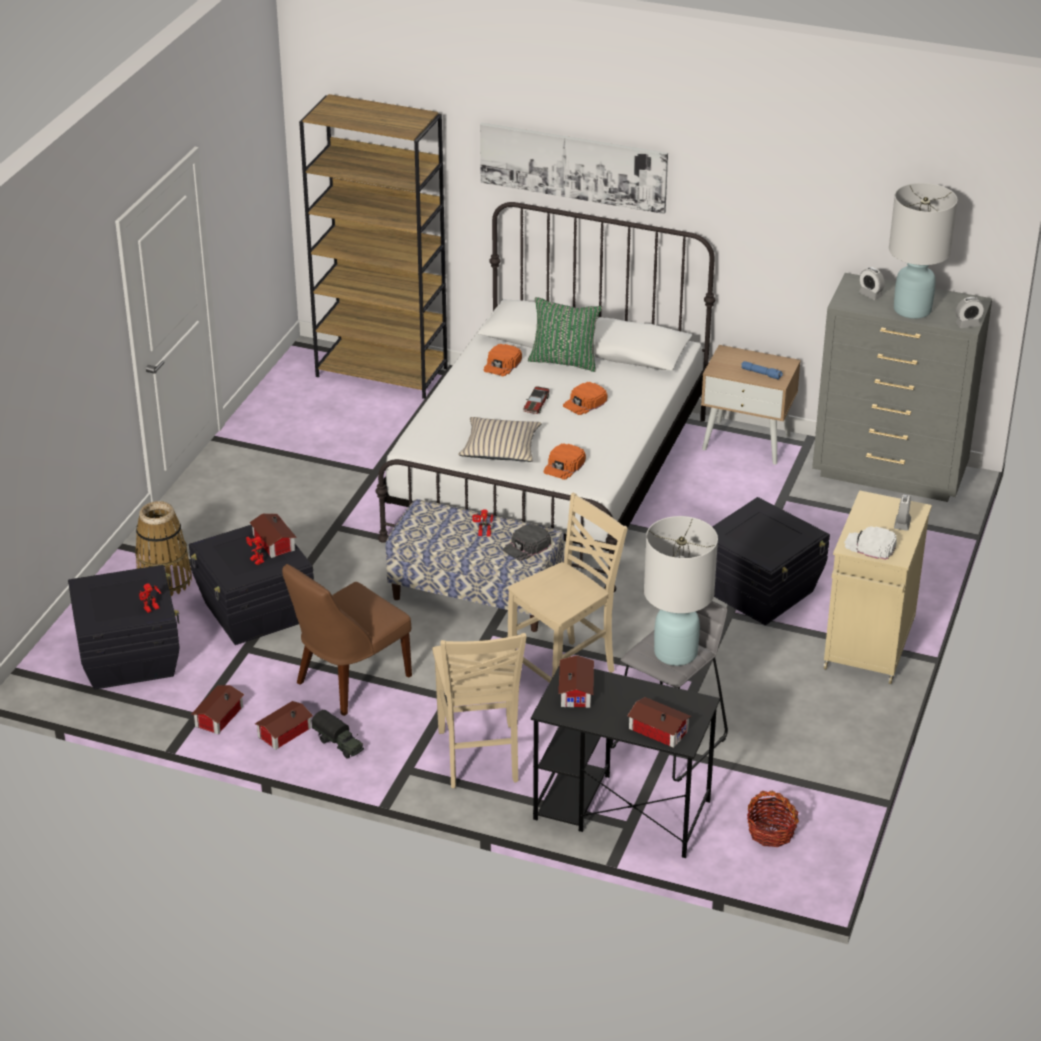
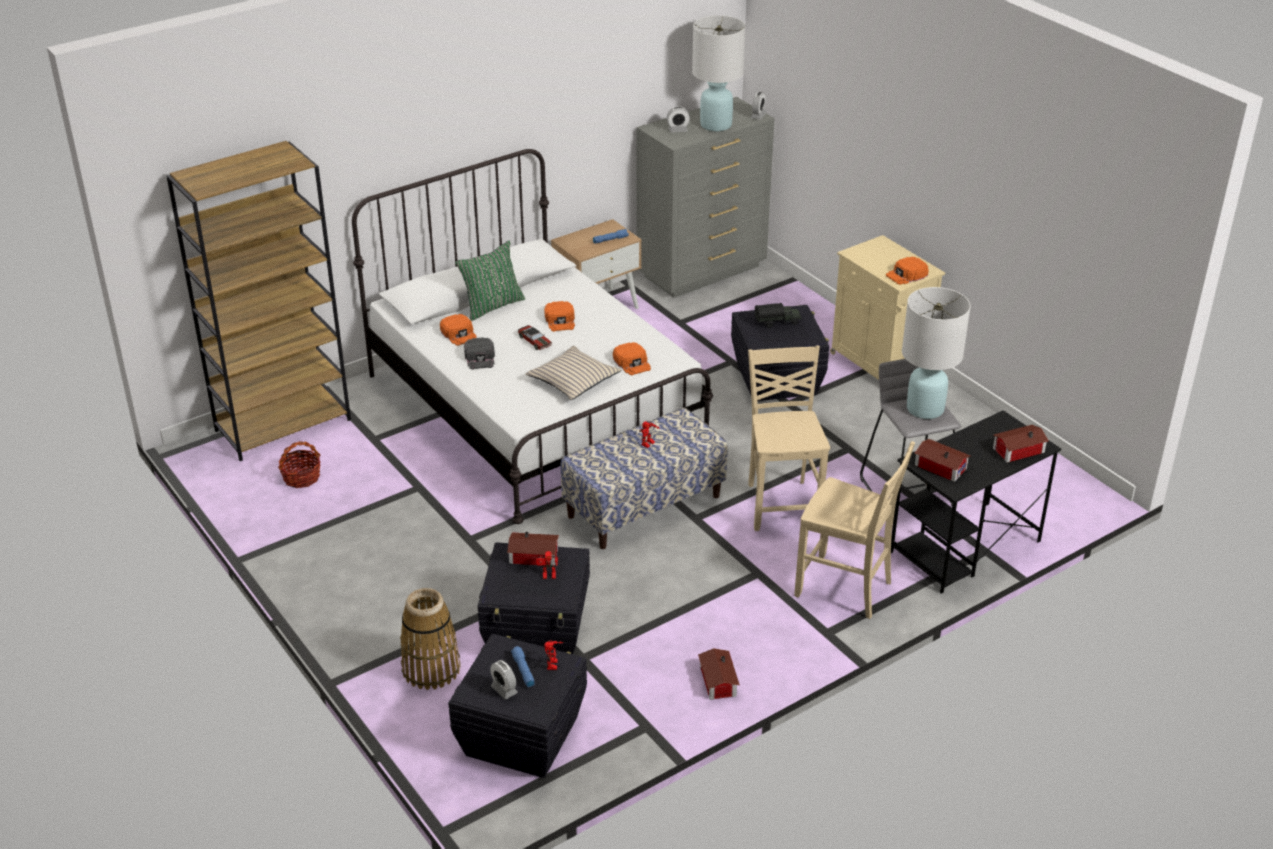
camera: 55 degrees left, 0 degrees up
(132, 597) = (522, 670): none -> blue flashlight
(217, 717) = (660, 713): toy house -> none
(339, 744) = (762, 656): toy truck -> toy truck (778, 322)
(349, 681) = (685, 617): brown chair -> none
(527, 546) = (687, 431): black cap -> black cap (480, 357)
(573, 167) = (412, 138): picture -> none
(771, 832) = (1042, 492): basket -> basket (301, 477)
(870, 546) = (906, 275): white cap -> orange cap
(902, 523) = (893, 253): alarm clock -> alarm clock (504, 690)

